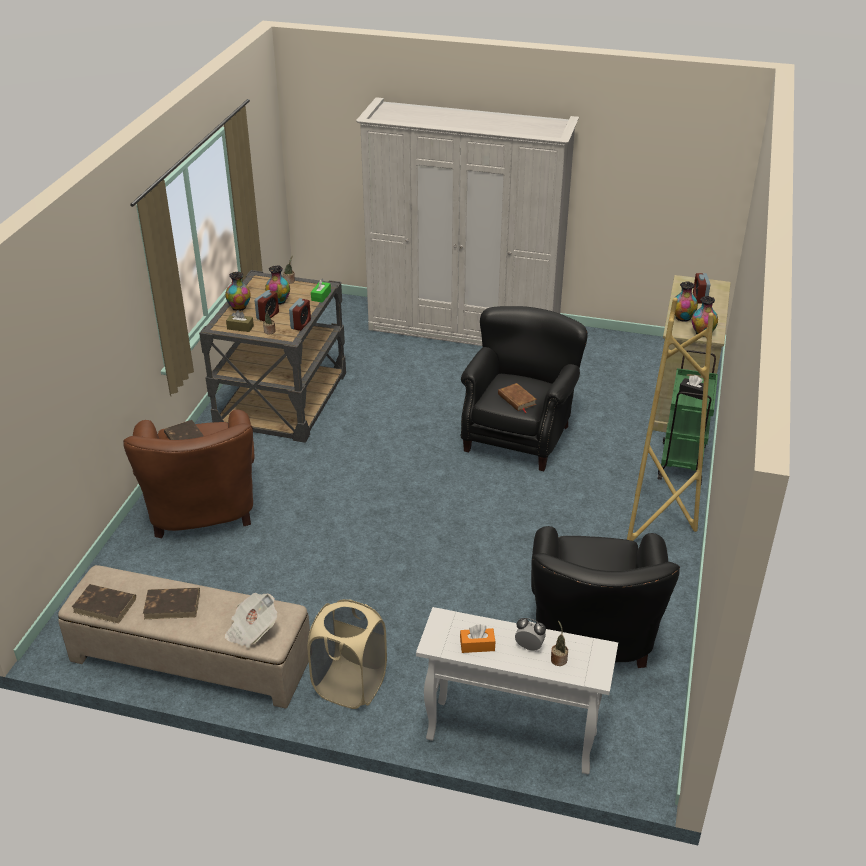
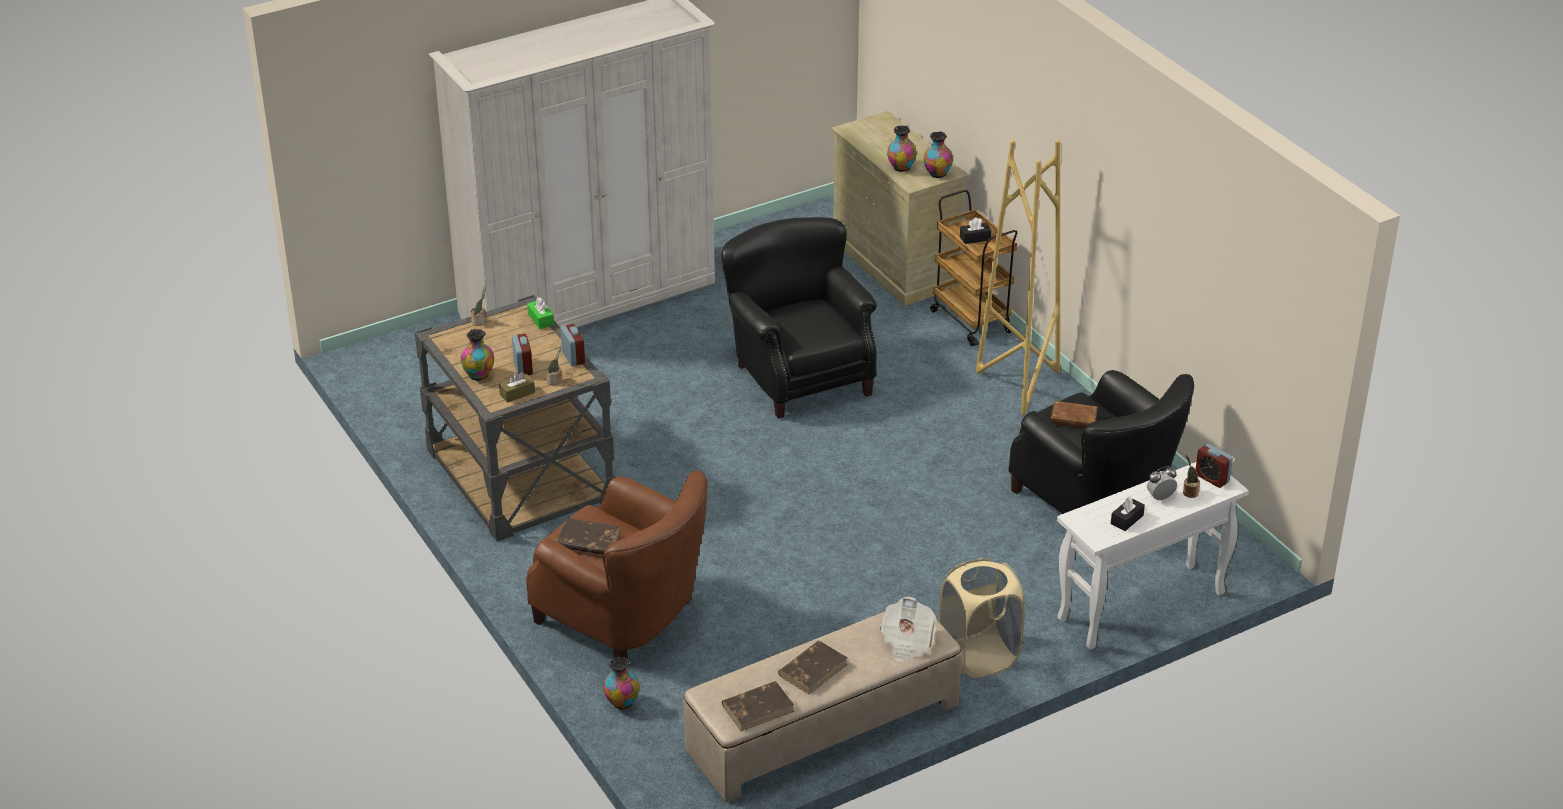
camera: 45 degrees left, 0 degrees up
(279, 301) = (506, 347): vase -> vase (622, 703)
(477, 645) = (1127, 519): orange tissue box -> black tissue box
(516, 399) = (823, 329): brown book -> brown book (1073, 418)
(681, 464) = (971, 322): green cart -> brown cart
(699, 298) = (887, 140): alarm clock -> alarm clock (1212, 478)

